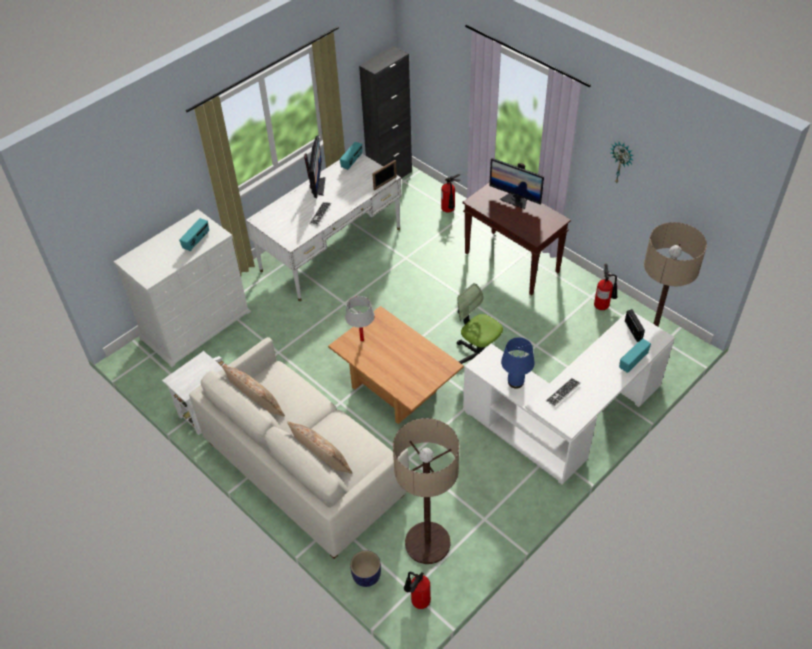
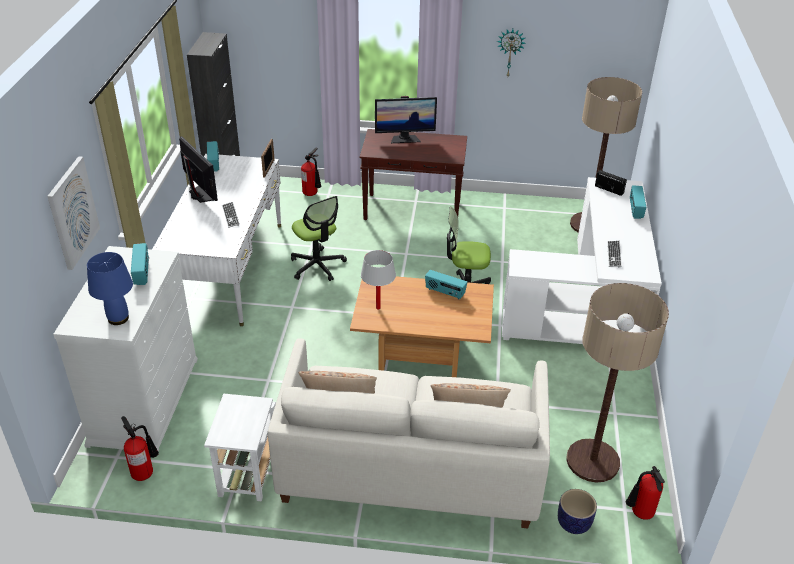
camera: 40 degrees left, 10 degrees down
(159, 182) = (72, 212): none -> picture
(393, 277) = (317, 266): none -> office chair
(420, 353) = (445, 292): none -> radio
(515, 382) = (565, 267): blue table lamp -> blue table lamp (117, 318)
(603, 305) = (521, 210): fire extinguisher -> fire extinguisher (145, 472)

